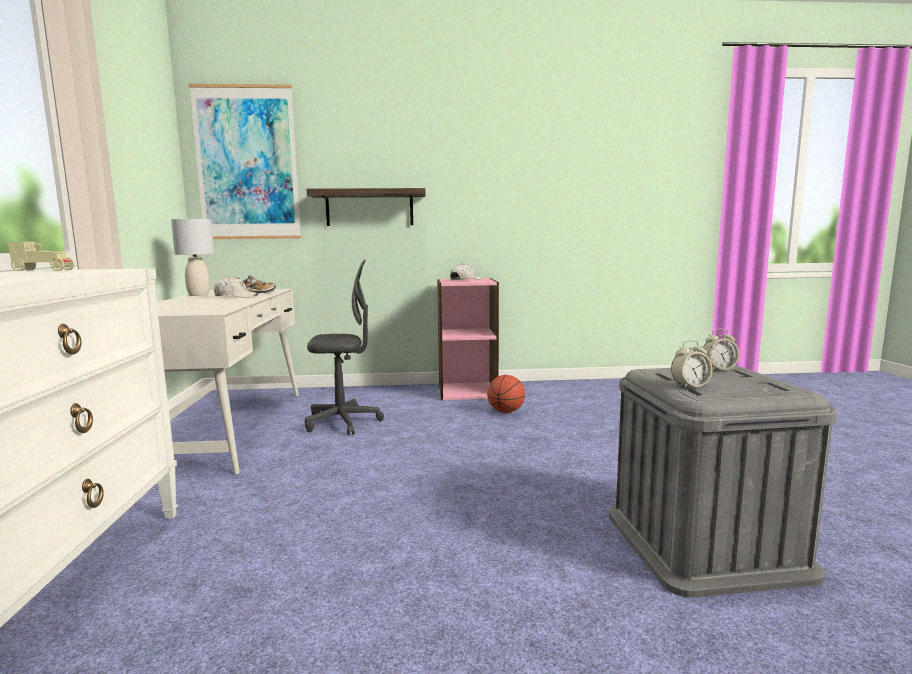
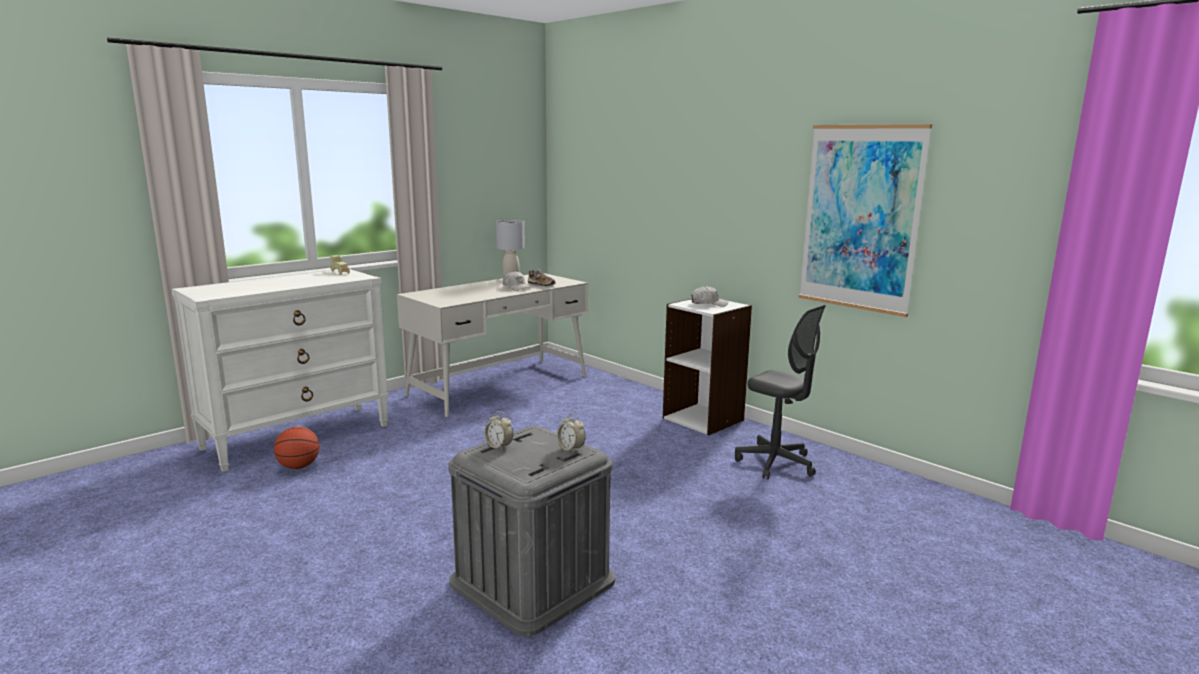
camera: 50 degrees right, 5 degrees up
(247, 164) = (581, 167): picture -> picture (860, 218)
(343, 422) = (560, 408): grey office chair -> grey office chair (775, 463)
(369, 208) = (658, 215): shelf -> none
(467, 391) = (704, 419): pink bookcase -> white bookcase
(506, 412) = (679, 448): basketball -> basketball (298, 467)

